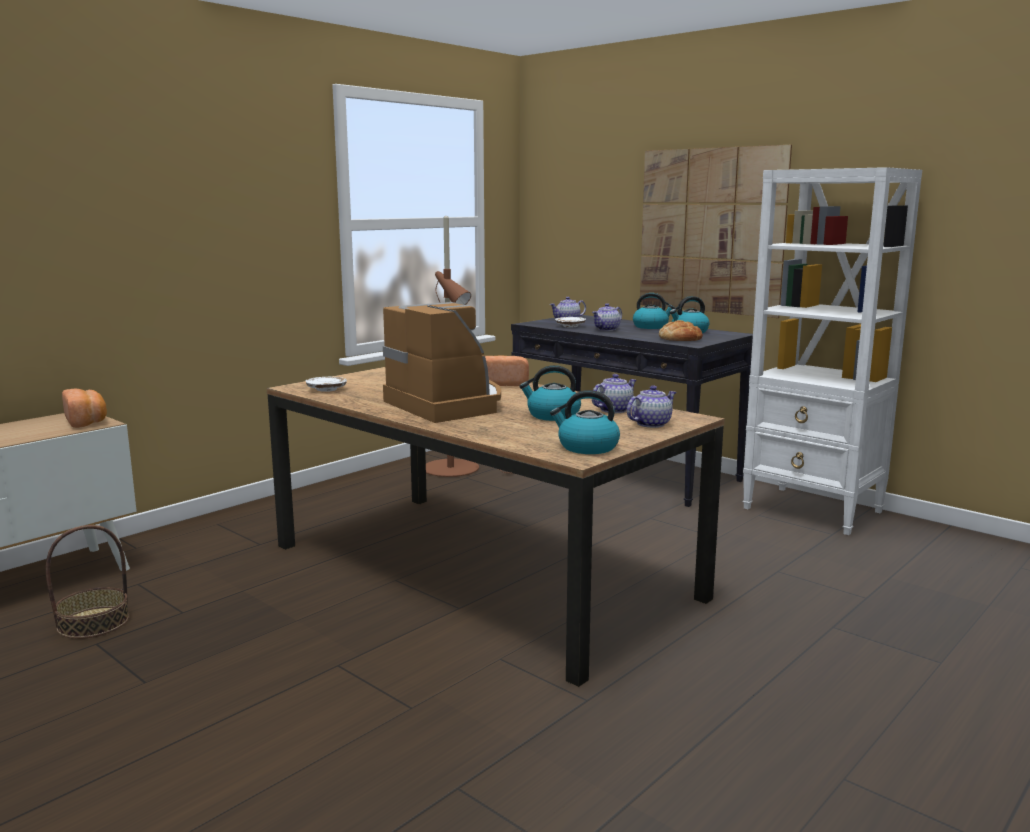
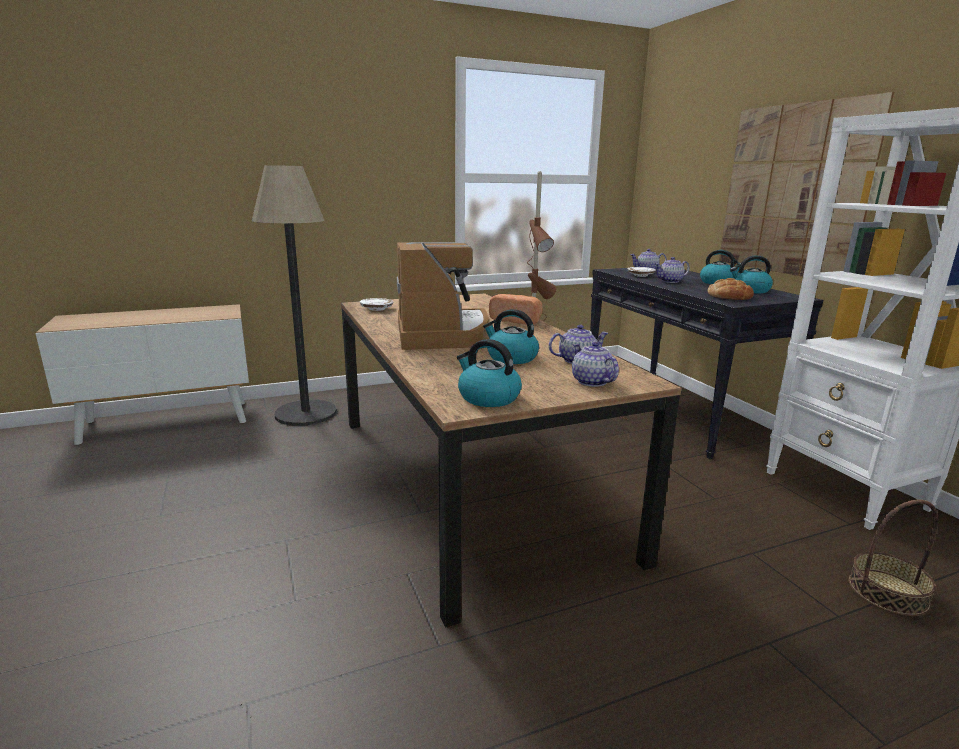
camera: 25 degrees right, 5 degrees up
(87, 421) = (222, 313): bread -> none
(93, 622) = (183, 458): basket -> basket (887, 592)
(204, 544) = (306, 413): none -> floor lamp
(651, 424) = (591, 382): teapot -> teapot turned 105 degrees counterclockwise

